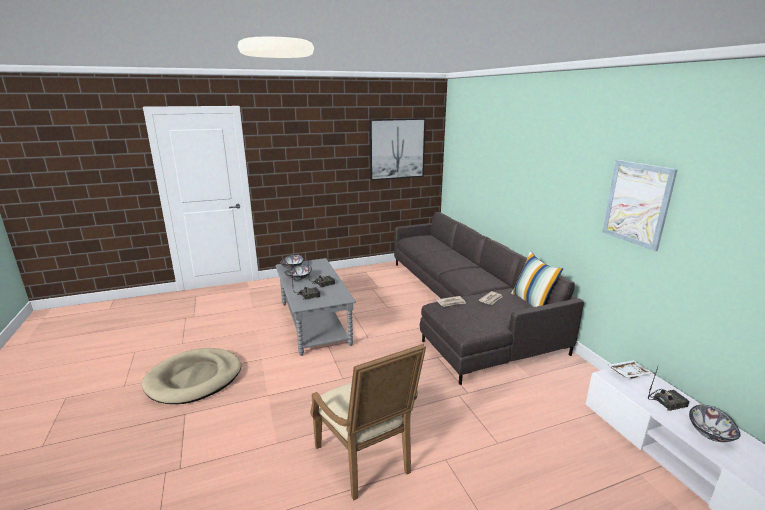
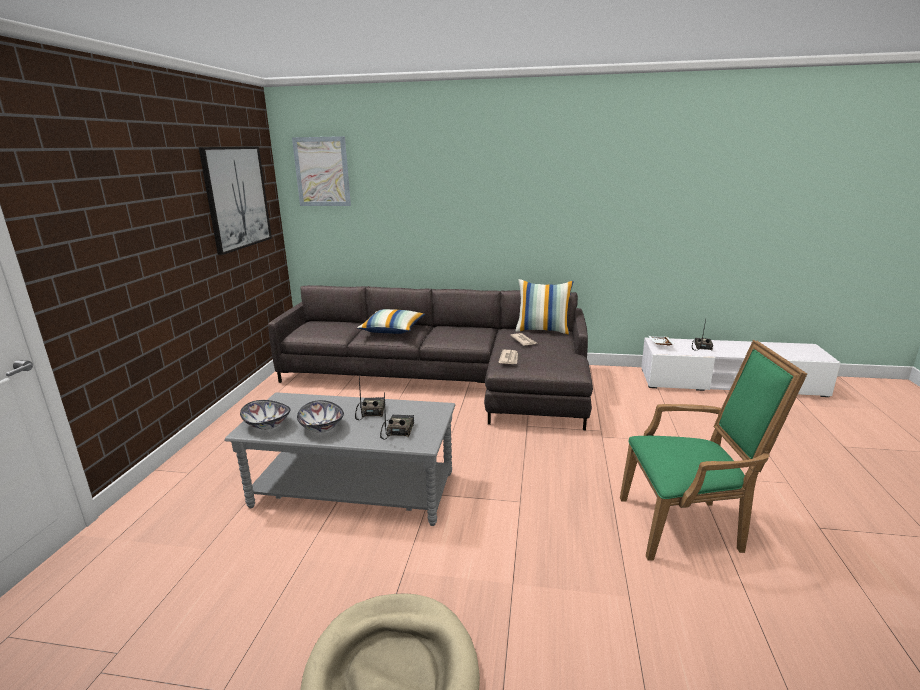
camera: 60 degrees left, 0 degrees up
(367, 462) = (687, 526): beige armchair -> green armchair
(446, 257) = (392, 330): none -> pillow
(637, 203) = (621, 201): picture -> picture (322, 172)
(711, 433) = (739, 349): bowl -> none

